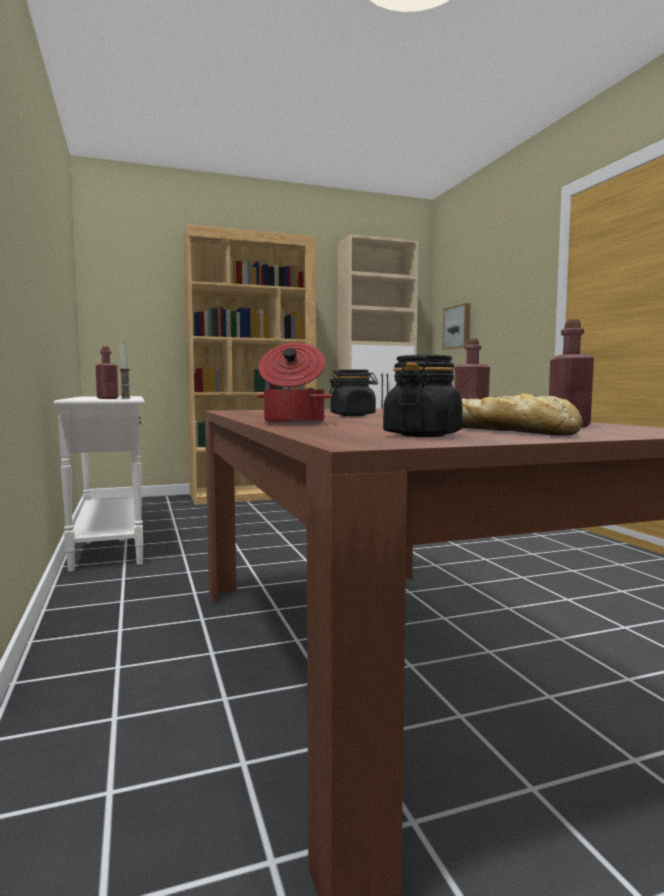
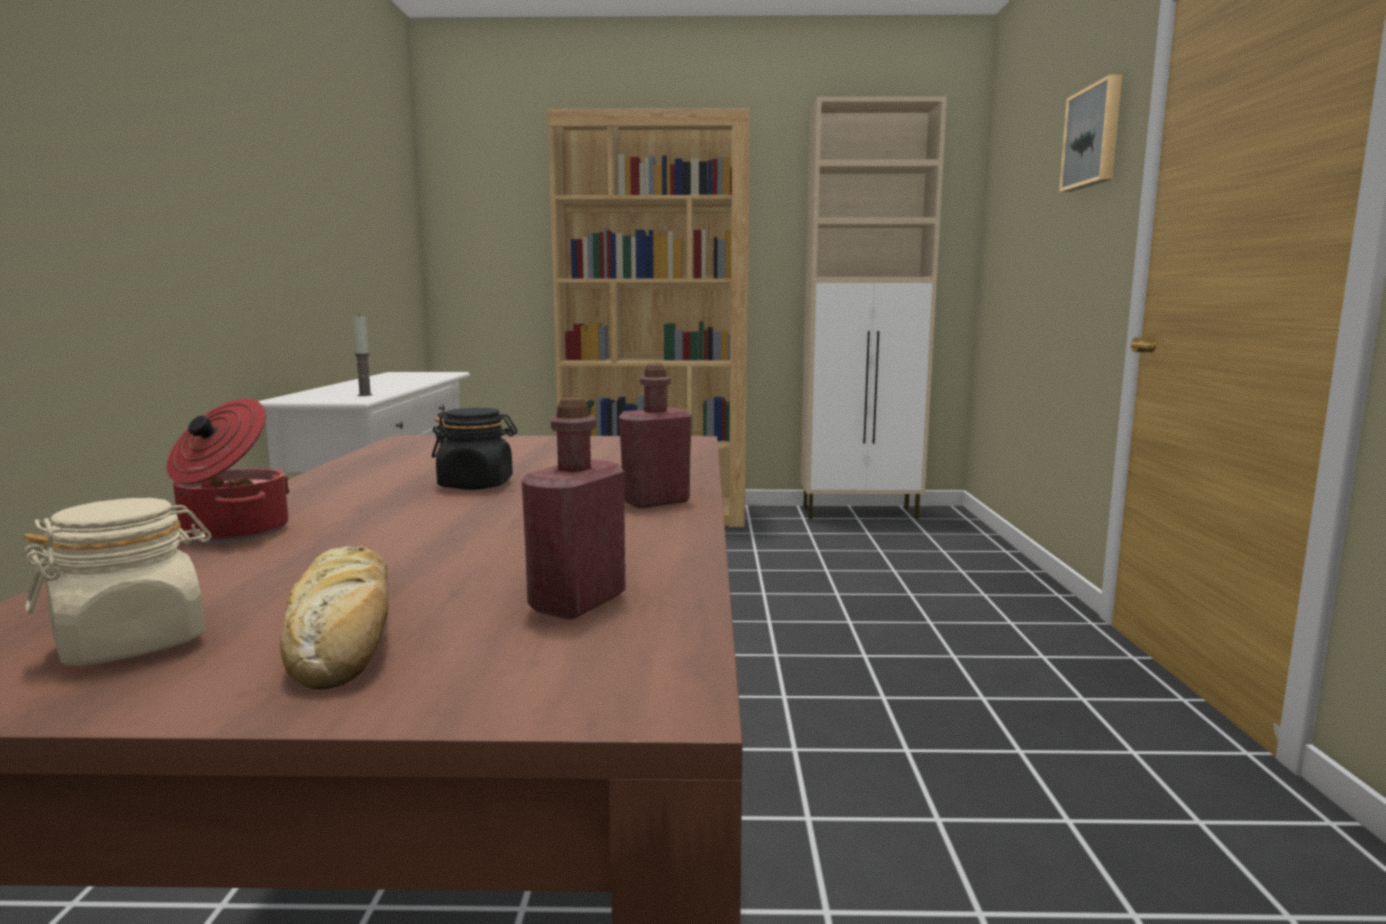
camera: 20 degrees right, 5 degrees up
(107, 398) = (336, 396): red bottle -> none
(422, 435) = (132, 643): black jar -> beige jar
(458, 327) = (1011, 249): picture -> picture (1094, 137)

